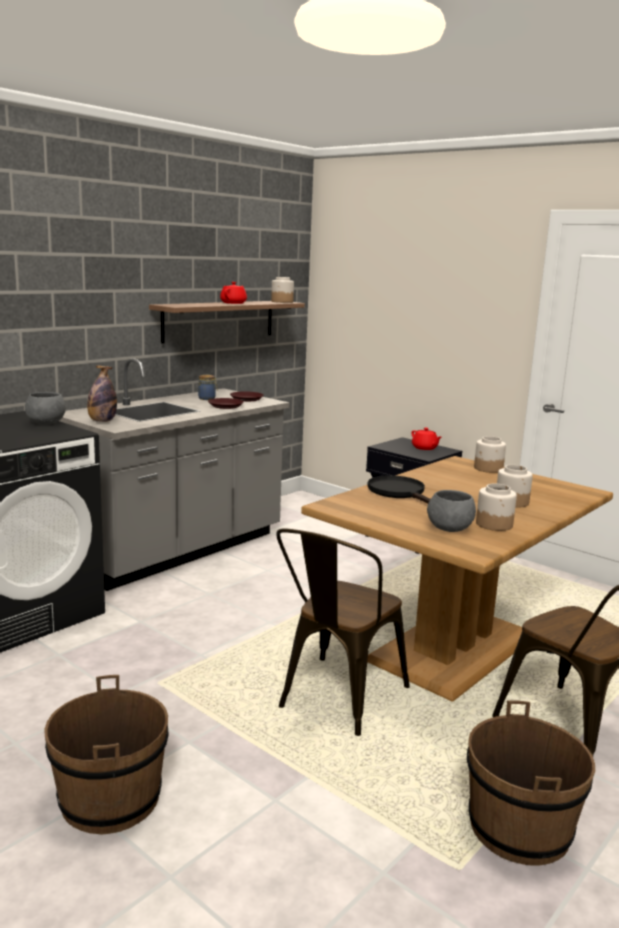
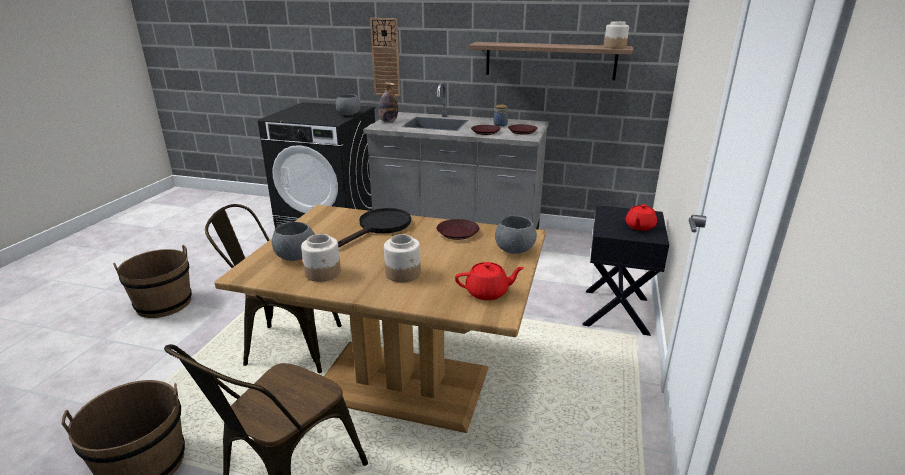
camera: 65 degrees right, 10 degrees up
(35, 334) = (386, 57): none -> wall clock
(234, 303) = (551, 45): red teapot -> red teapot (488, 292)
(439, 475) = (458, 233): none -> brown plate
(488, 469) = (514, 250): jar -> grey bowl

